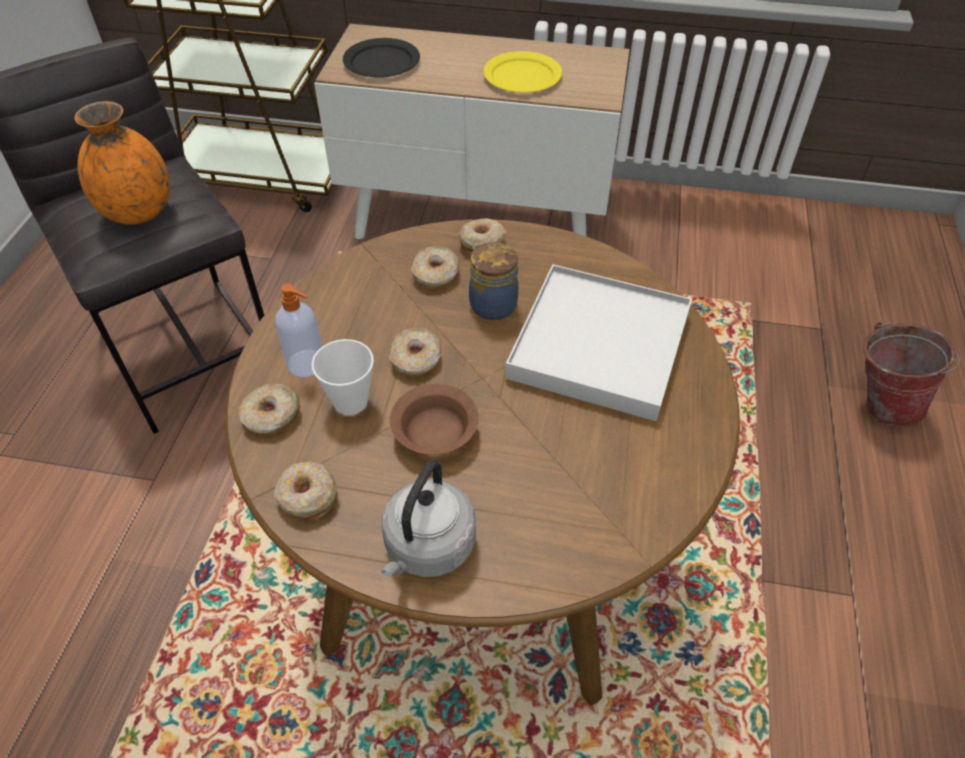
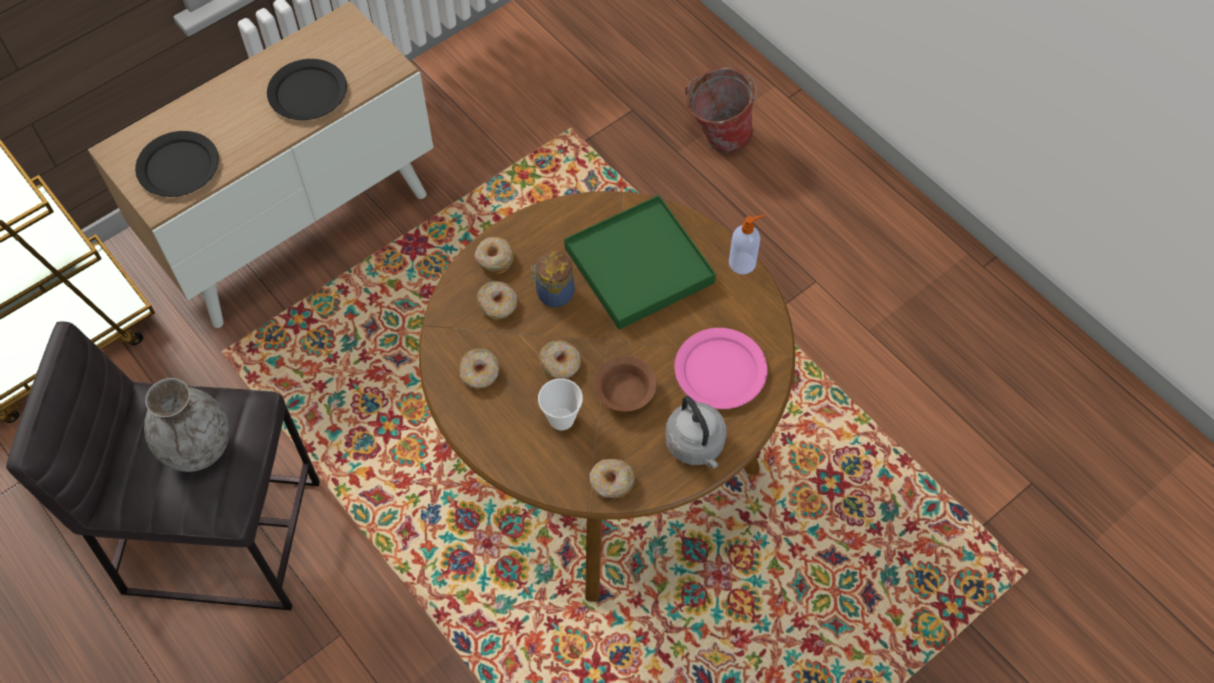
camera: 50 degrees left, 10 degrees up
(139, 212) = (198, 448): orange vase -> grey vase
(272, 416) = (534, 466): donut -> donut (480, 373)
(307, 364) = (508, 423): soap dispenser -> soap dispenser (743, 263)
(522, 76) = (307, 92): yellow plate -> black plate
(551, 502) = (719, 370): none -> pink plate
(599, 345) = (638, 265): white tray -> green tray

